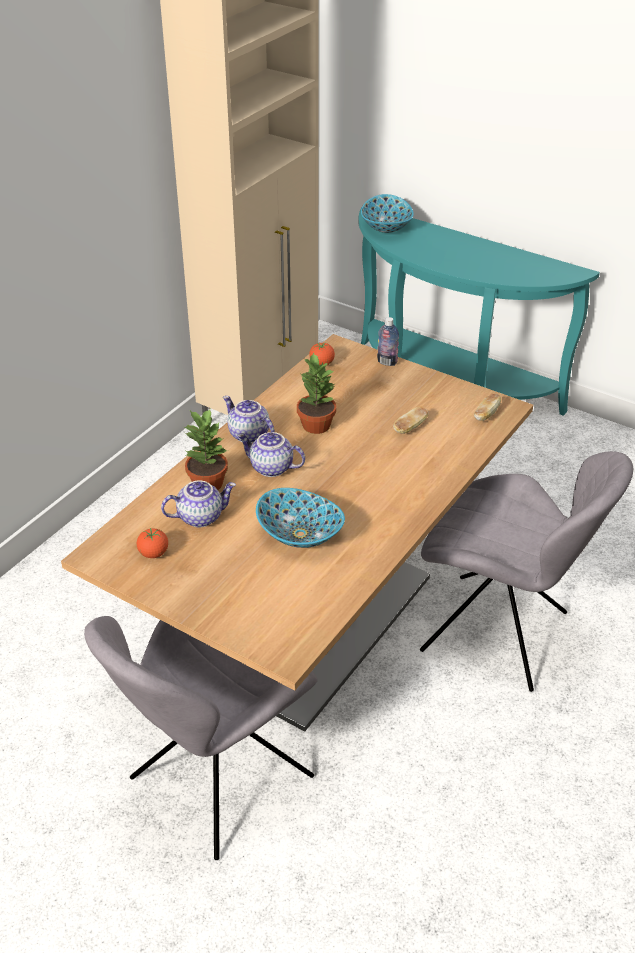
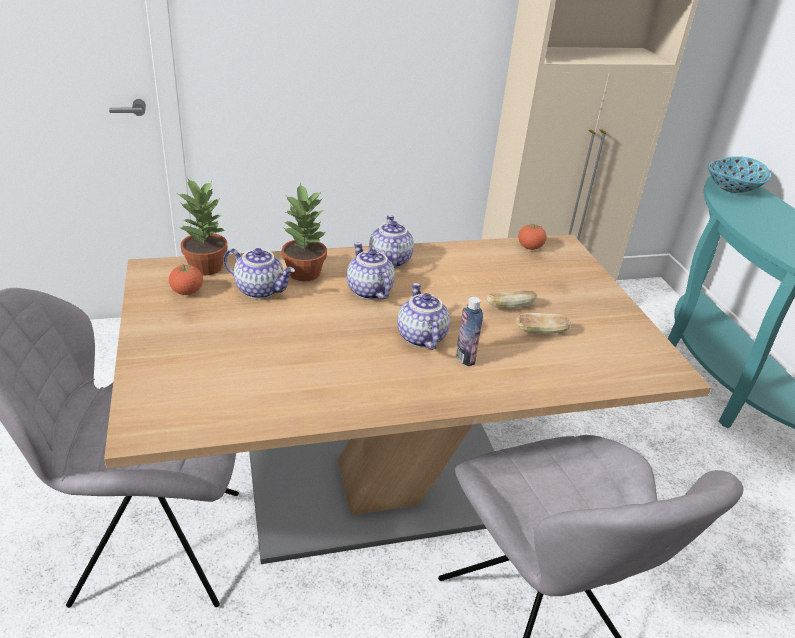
camera: 40 degrees right, 5 degrees down
(300, 534) = (311, 349): bowl -> none
(315, 425) = (456, 283): potted plant -> potted plant (206, 266)
(349, 479) = (420, 337): none -> teapot
(387, 362) = (594, 275): bottle -> bottle (465, 358)
(486, 414) = (640, 365): bread -> bread (510, 306)

